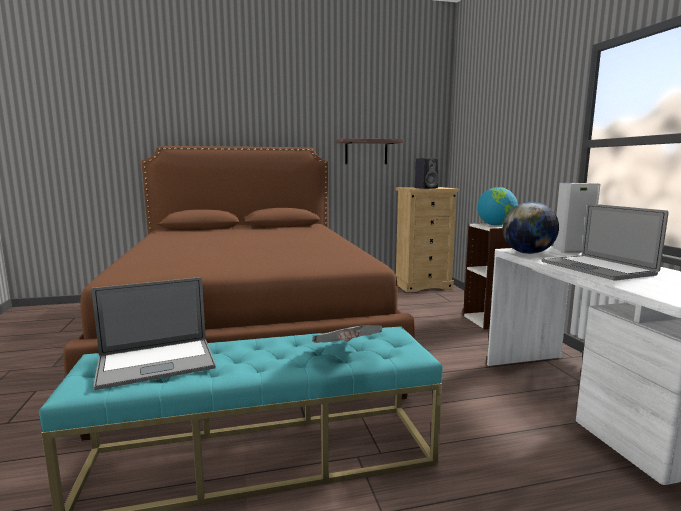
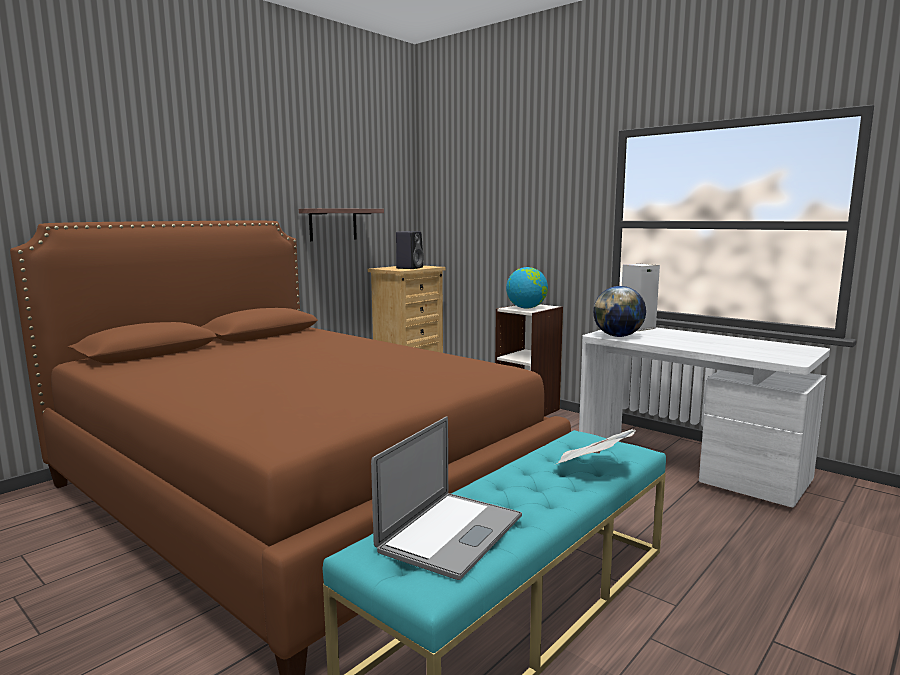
camera: 35 degrees left, 0 degrees up
(596, 268) = (694, 343): laptop -> none

